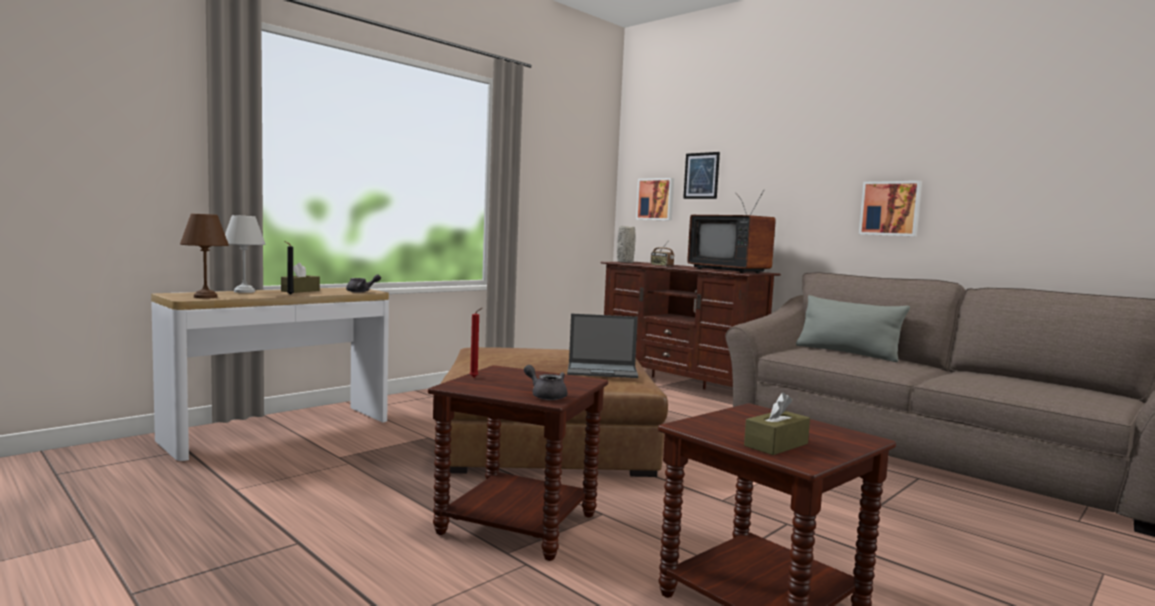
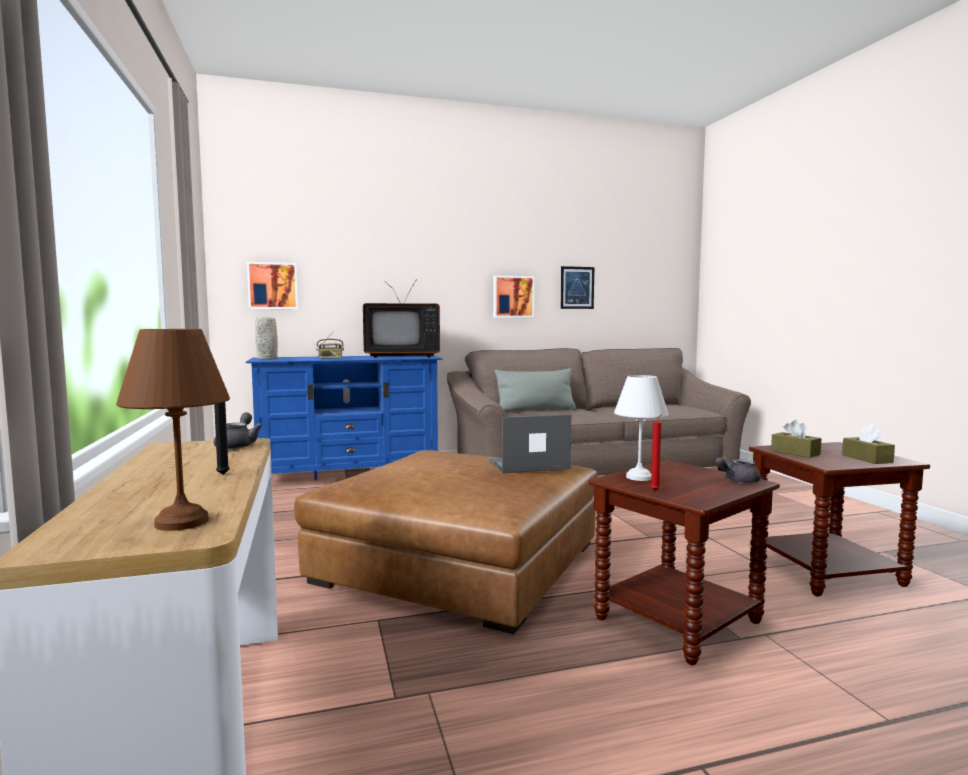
camera: 60 degrees left, 0 degrees up
(243, 291) = (114, 497): white table lamp -> white table lamp (639, 477)
(300, 291) = (170, 468): brown tissue box -> brown tissue box (795, 453)
(603, 371) = (527, 465): laptop -> laptop turned 135 degrees counterclockwise
(679, 382) = (350, 476): brown tv stand -> blue tv stand
(701, 175) = (332, 262): picture -> picture (577, 287)

